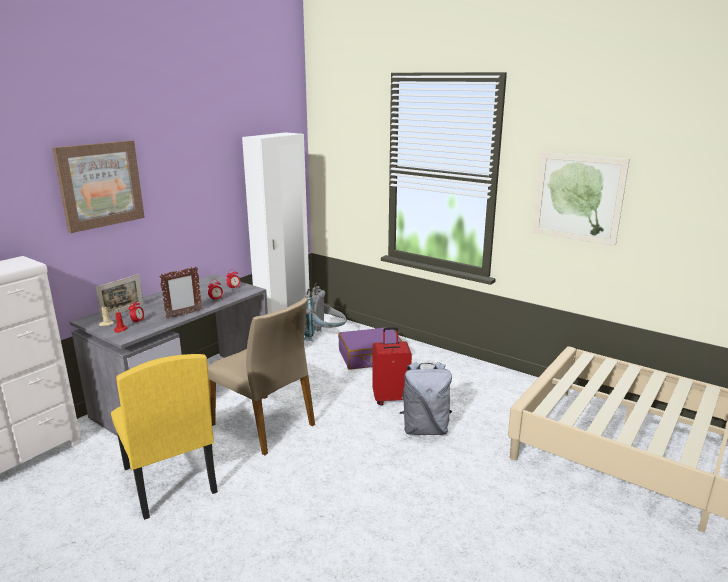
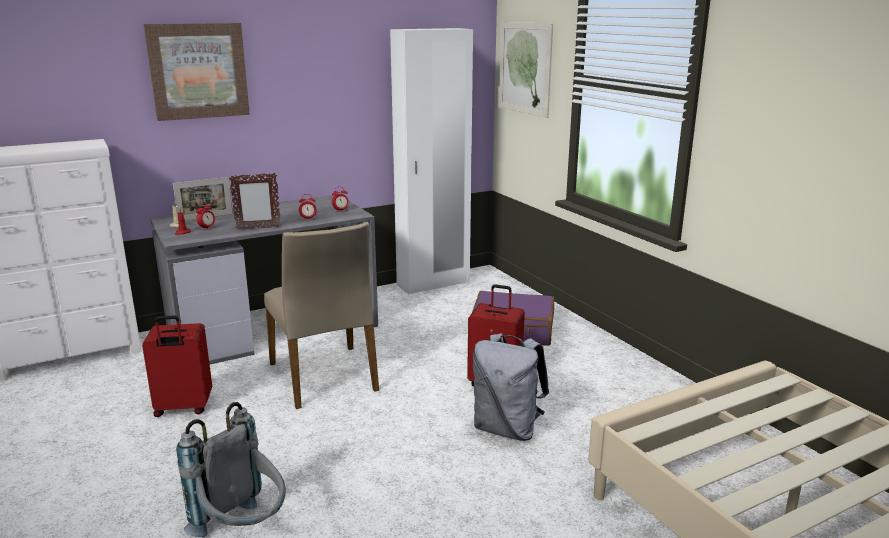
camera: 25 degrees right, 0 degrees up
(169, 480) = (183, 408): yellow chair -> red suitcase
(325, 338) = (476, 298): grey backpack -> grey backpack (243, 531)
(578, 198) = (802, 125): picture -> picture (525, 68)

